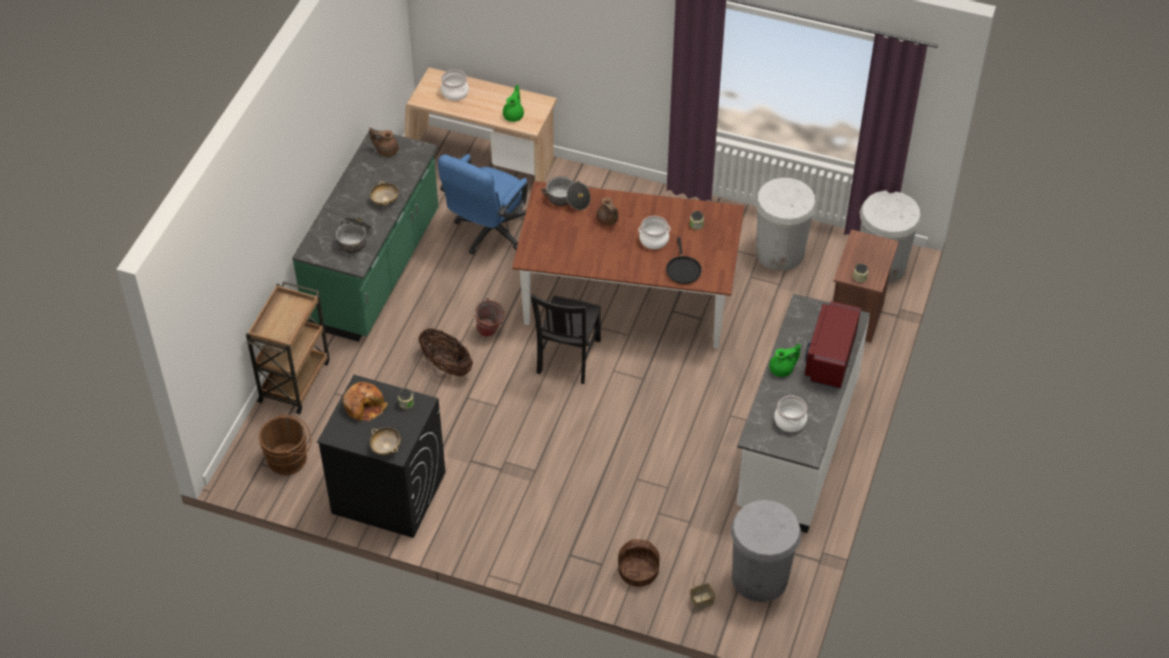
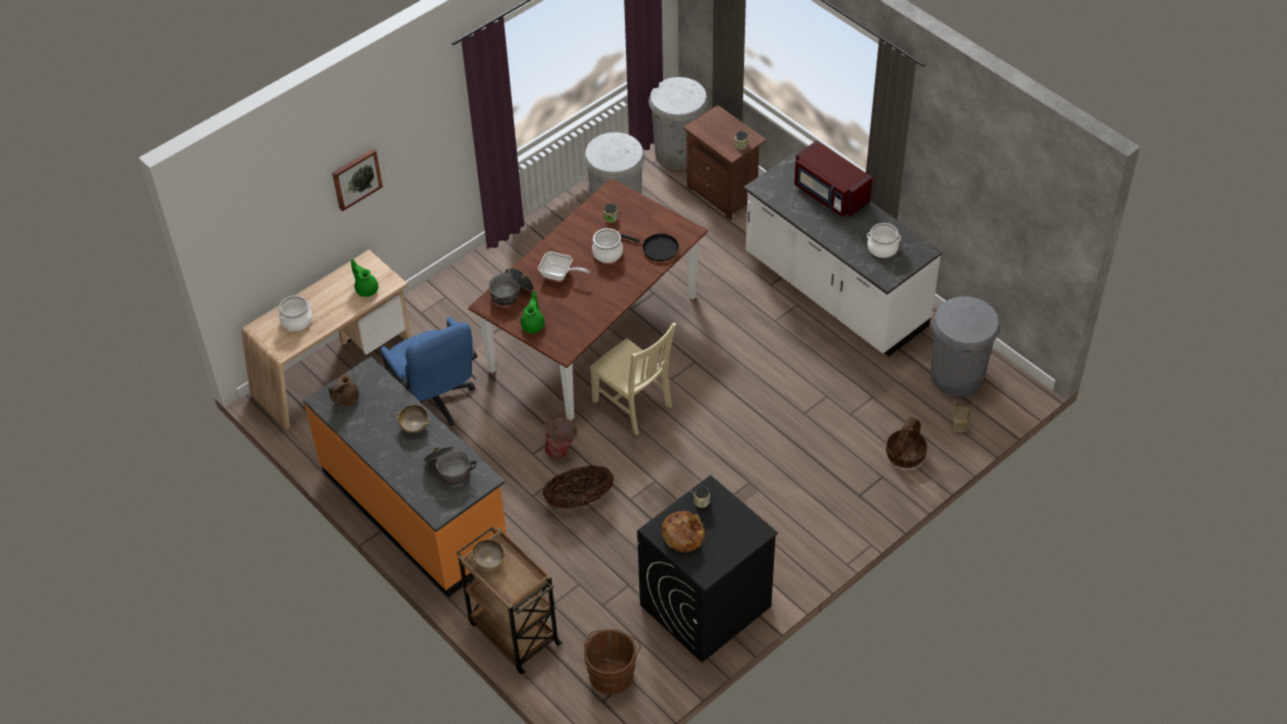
camera: 60 degrees left, 0 degrees up
(375, 270) = (415, 510): green counter -> orange counter
(386, 447) = (746, 537): beige bowl -> beige bowl (489, 561)
(558, 31) = (356, 178): none -> picture
(567, 358) = (634, 405): black chair -> beige chair
(607, 220) = (559, 275): brown teapot -> frying pan
(782, 369) = (823, 229): green teapot -> green teapot (533, 324)

